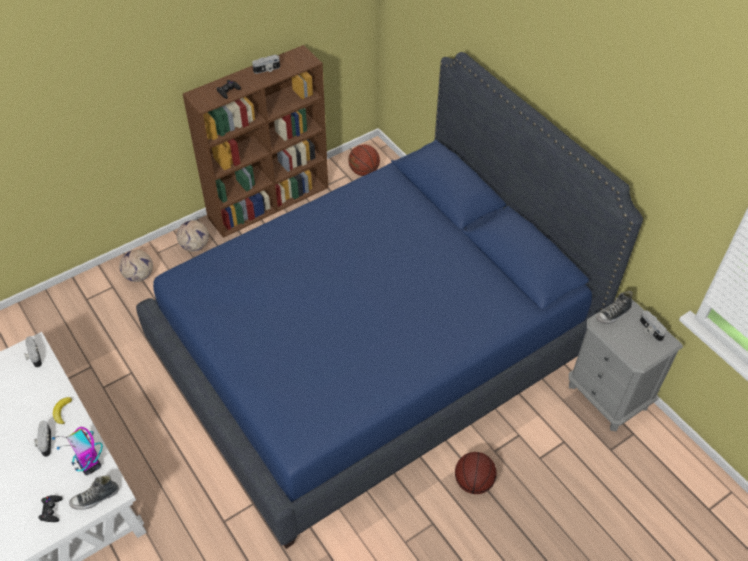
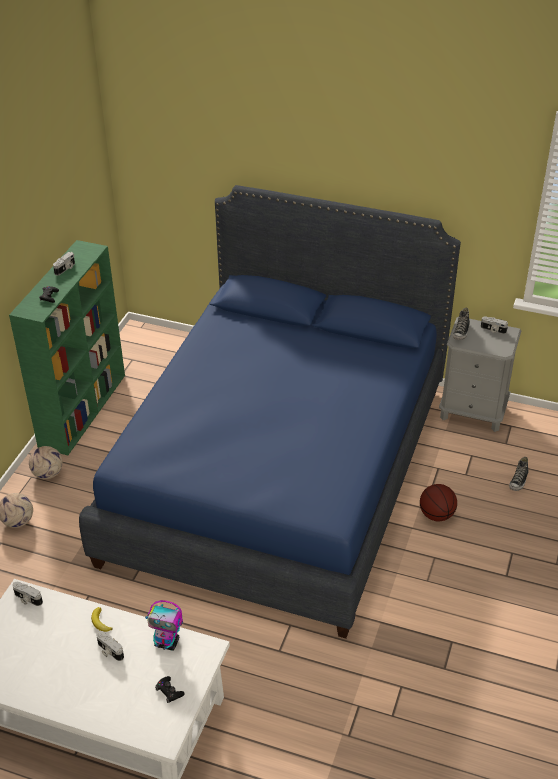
camera: 35 degrees left, 10 degrees down
(95, 498) = (197, 661): shoe -> shoe (518, 481)
(270, 201) = (83, 409): brown bookcase -> green bookcase
(364, 171) = (144, 350): basketball -> none

